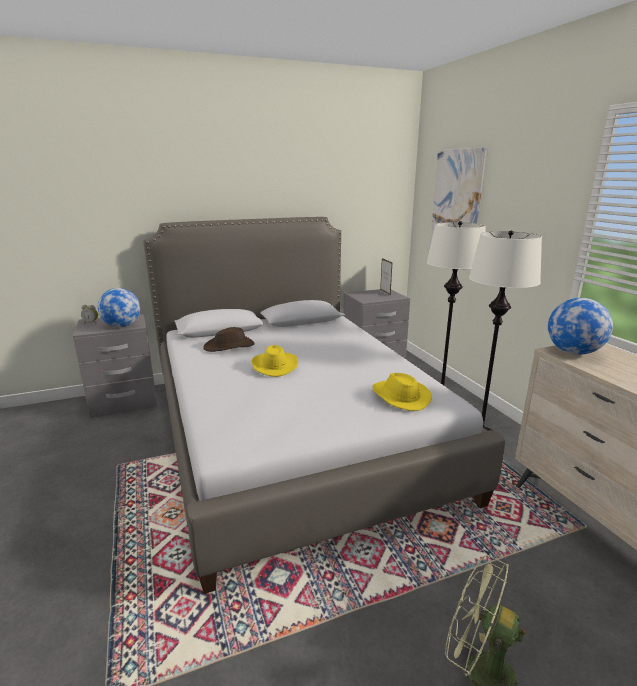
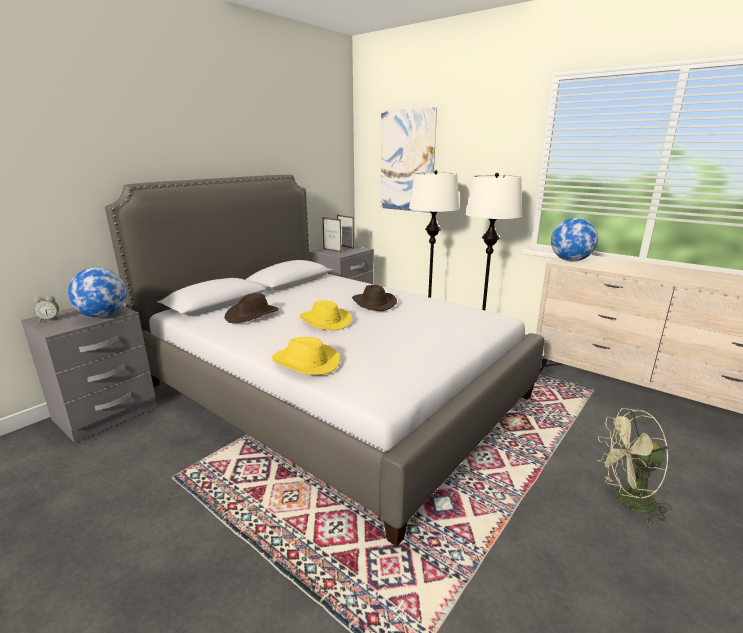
camera: 30 degrees left, 0 degrees up
(342, 357) = (373, 303): none -> brown hat
(366, 294) = (332, 250): none -> picture frame
(400, 396) = (460, 321): yellow hat -> yellow hat (305, 363)

